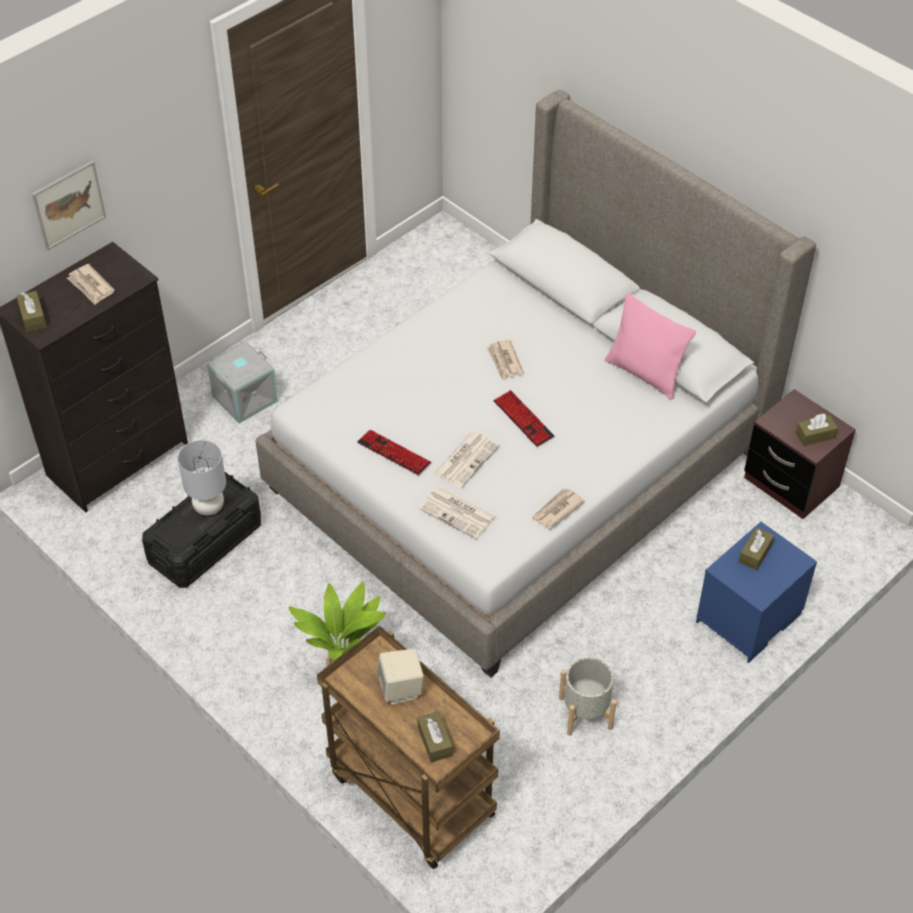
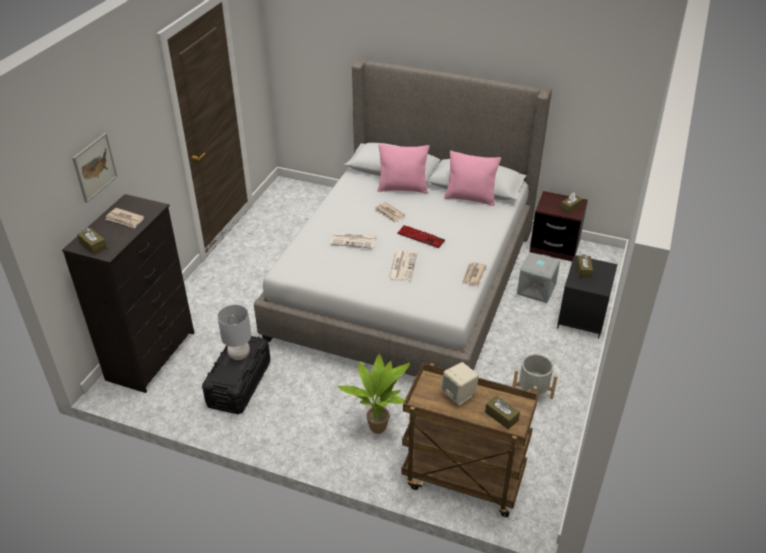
camera: 25 degrees left, 10 degrees down
(244, 398) = (216, 297): grey storage box -> grey storage box (535, 289)
(394, 453) = (357, 276): keyboard -> none
(458, 513) = (418, 294): newspaper -> newspaper (353, 240)
(554, 322) = (402, 188): none -> pink pillow
(748, 620) = (583, 317): blue nightstand -> black nightstand

